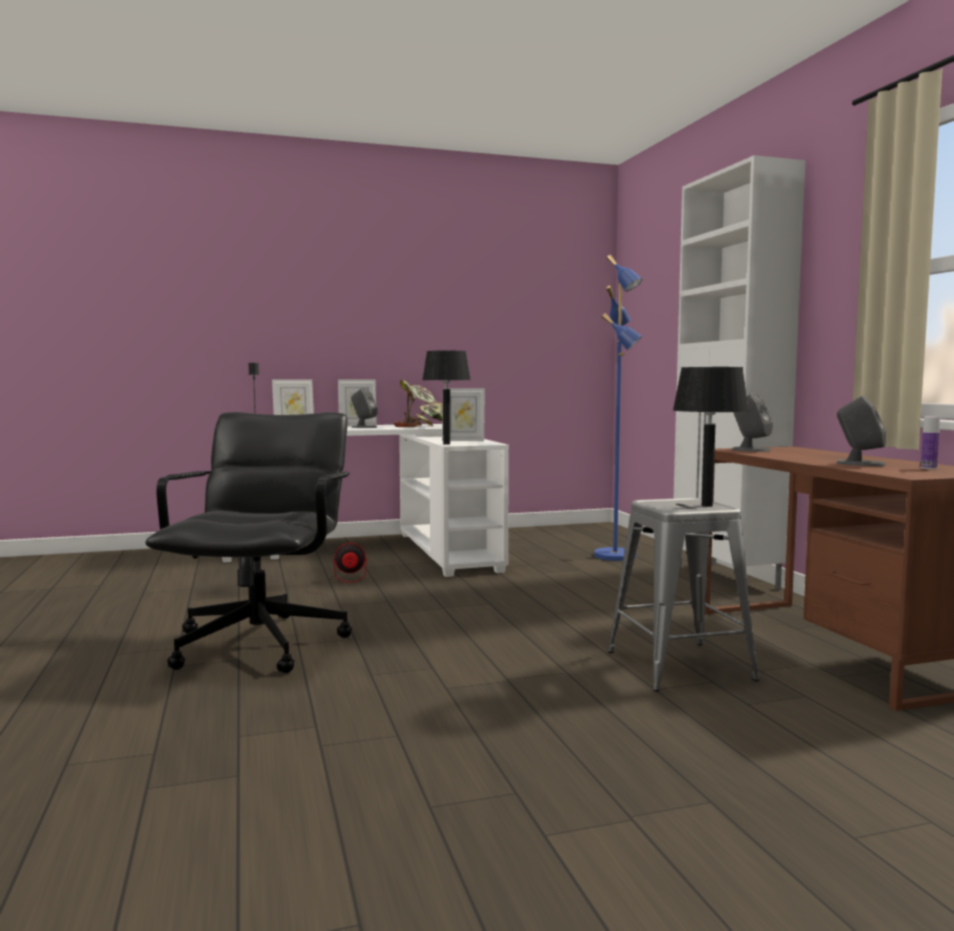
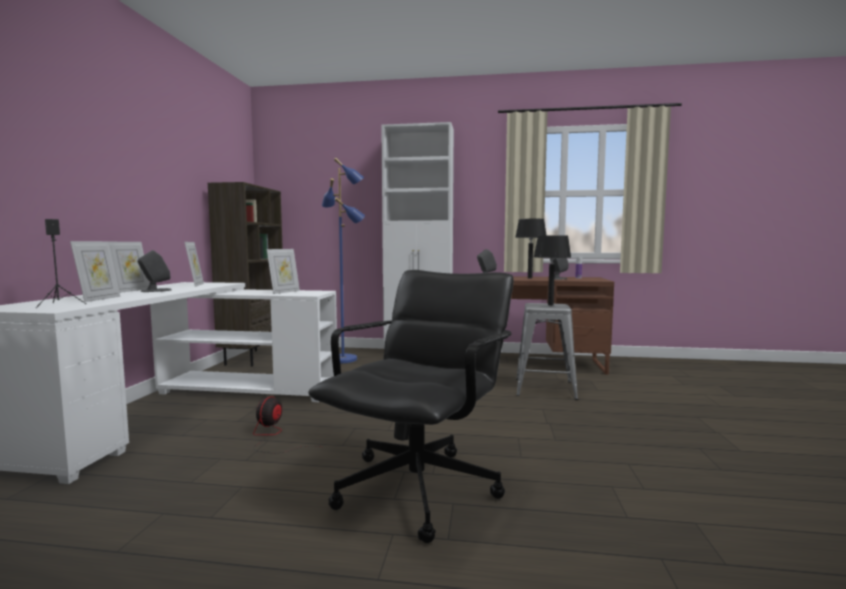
camera: 65 degrees left, 0 degrees up
(261, 644) = (419, 489): black office chair -> black office chair turned 90 degrees clockwise
(423, 426) = (195, 285): potted plant -> picture frame
(446, 444) = (304, 295): black table lamp -> black table lamp (530, 278)
(553, 530) = (253, 358): none -> brown bookcase

